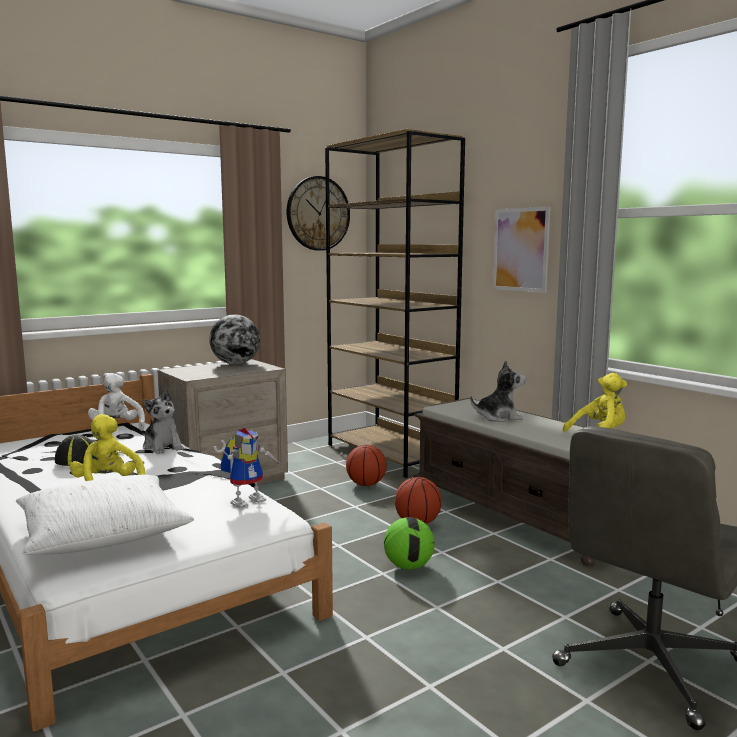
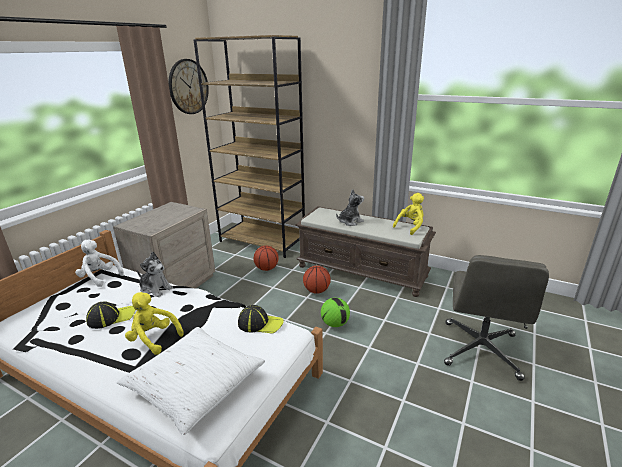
camera: 25 degrees left, 15 degrees up
(235, 364) = (165, 209): globe -> none
(248, 500) = (260, 323): toy robot -> cap
(521, 249) = (344, 115): picture -> none

